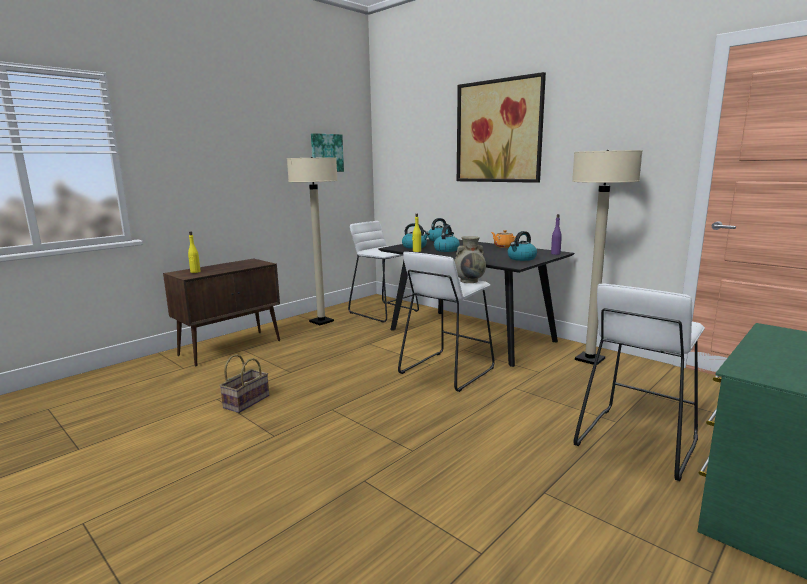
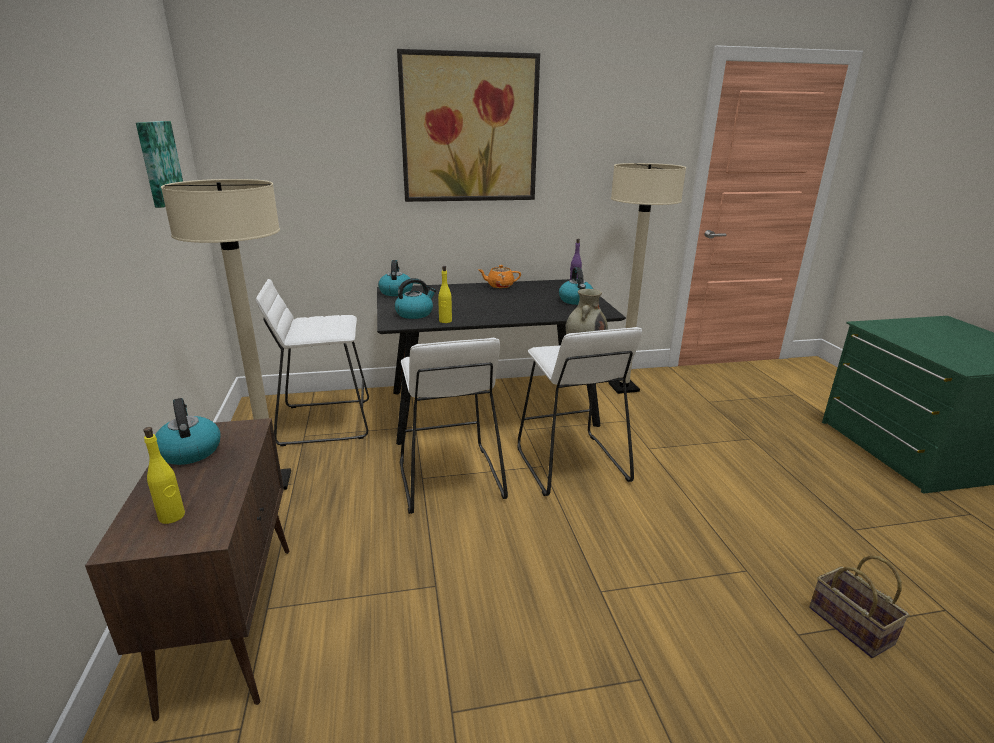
camera: 55 degrees left, 10 degrees up
(246, 401) = (497, 673): basket -> basket (847, 624)
(446, 250) = (468, 308): kettle -> kettle (189, 451)
(636, 441) = (787, 448): white stool -> white stool (449, 479)

